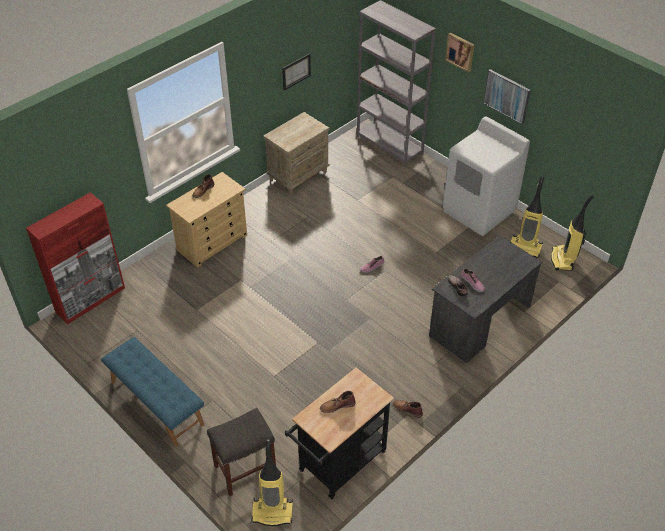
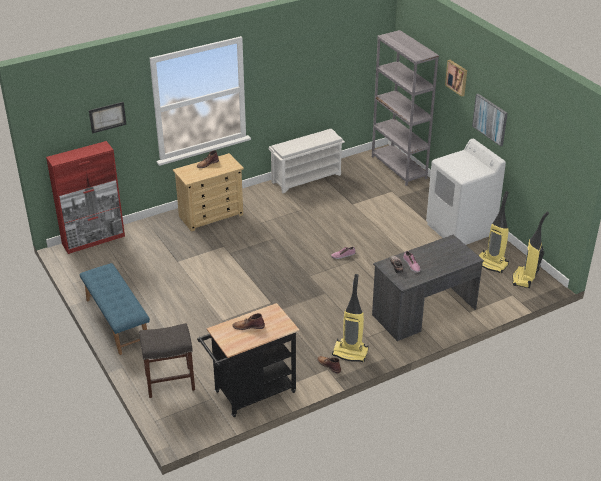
camera: 15 degrees right, 10 degrees down
(273, 512) = (180, 416): vacuum cleaner -> vacuum cleaner (350, 352)
(296, 71) = (313, 80): picture -> picture (107, 117)
(298, 176) = (306, 178): beige nightstand -> white shoe rack

